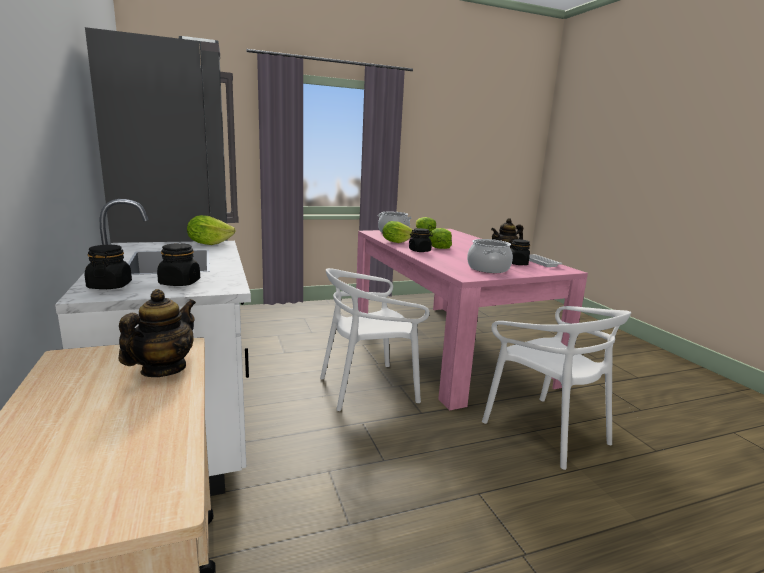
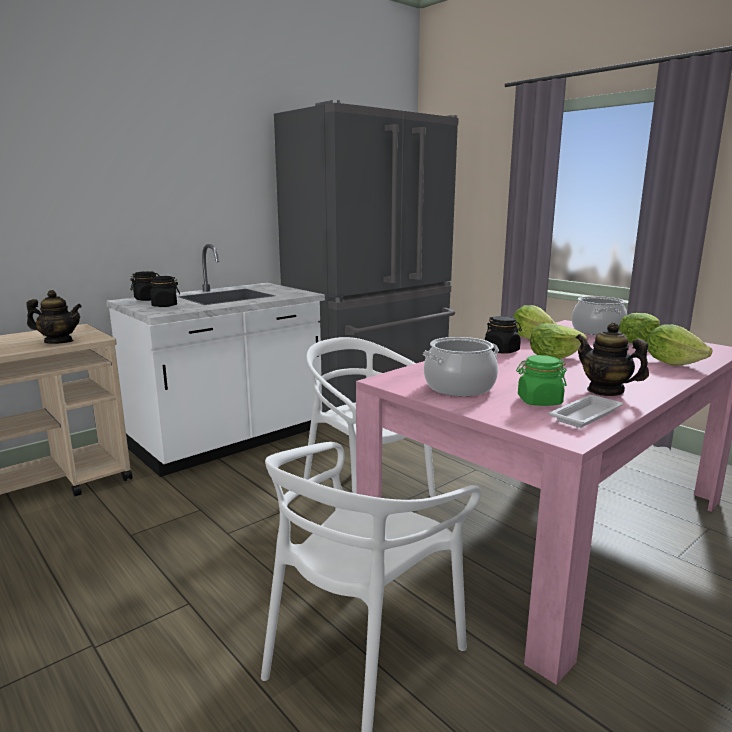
camera: 70 degrees right, 0 degrees up
(209, 243) = (298, 292): lettuce -> lettuce (672, 363)
(518, 263) = (539, 401): black jar -> green jar

